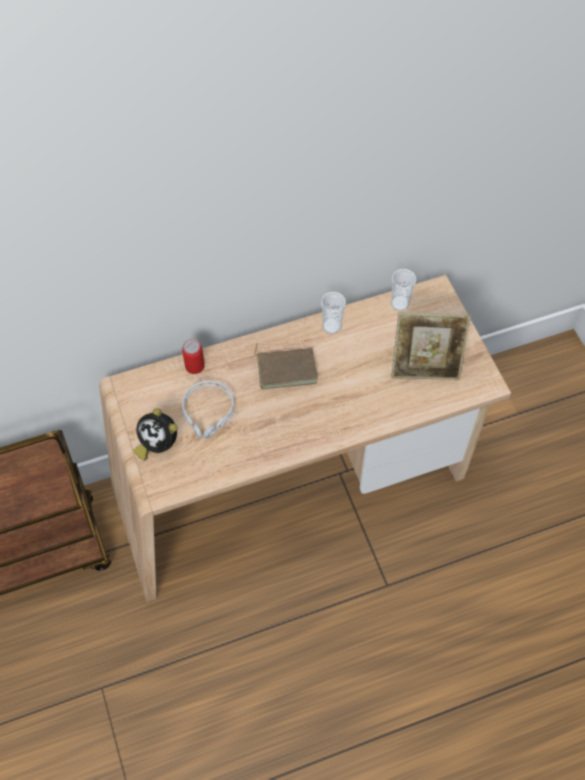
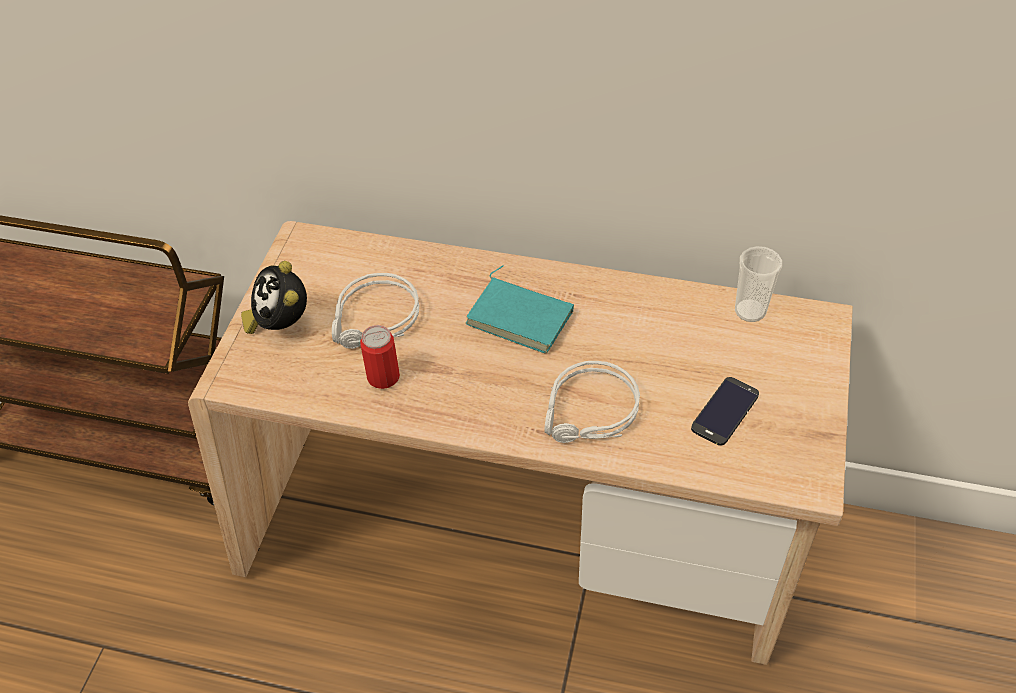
camera: 35 degrees right, 10 degrees down
(194, 366) = (405, 258): can -> can (383, 377)
(286, 368) = (521, 316): brown book -> turquoise book
(331, 326) = (626, 294): cup -> none
(362, 405) = (590, 413): none -> grey headphones
(425, 368) = (725, 411): picture frame -> phone

